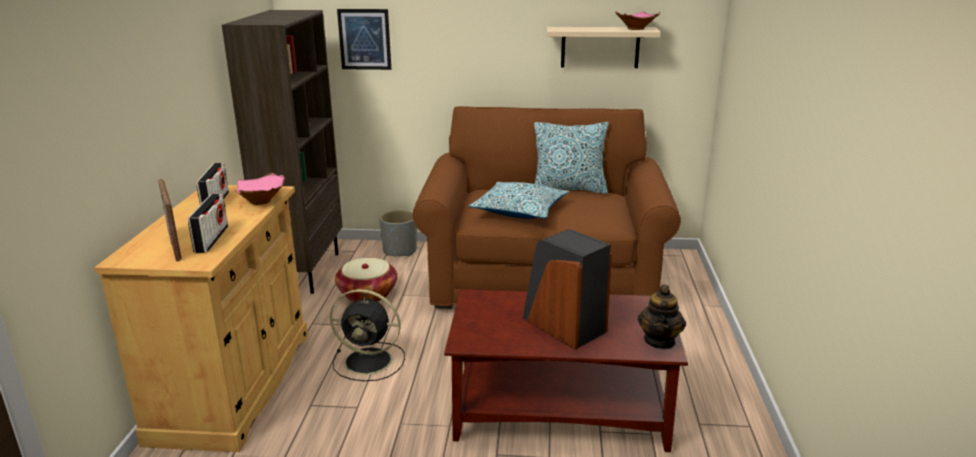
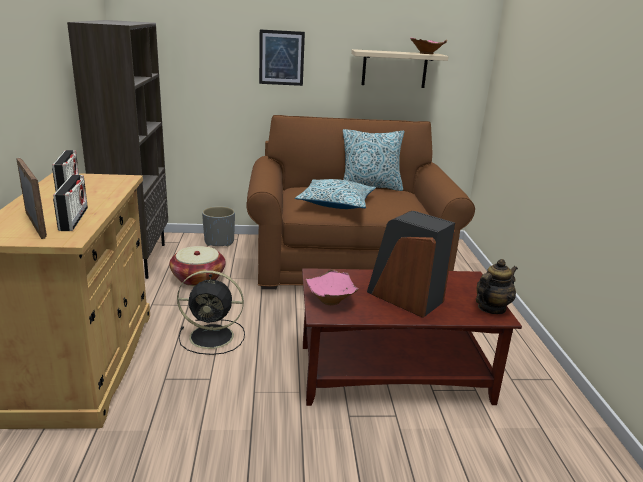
camera: 10 degrees left, 0 degrees up
(262, 201) = (116, 187): pink bowl -> pink bowl (332, 300)
(364, 39) = (191, 53): picture -> picture (281, 58)
(660, 341) = (491, 308): teapot -> teapot turned 135 degrees counterclockwise

